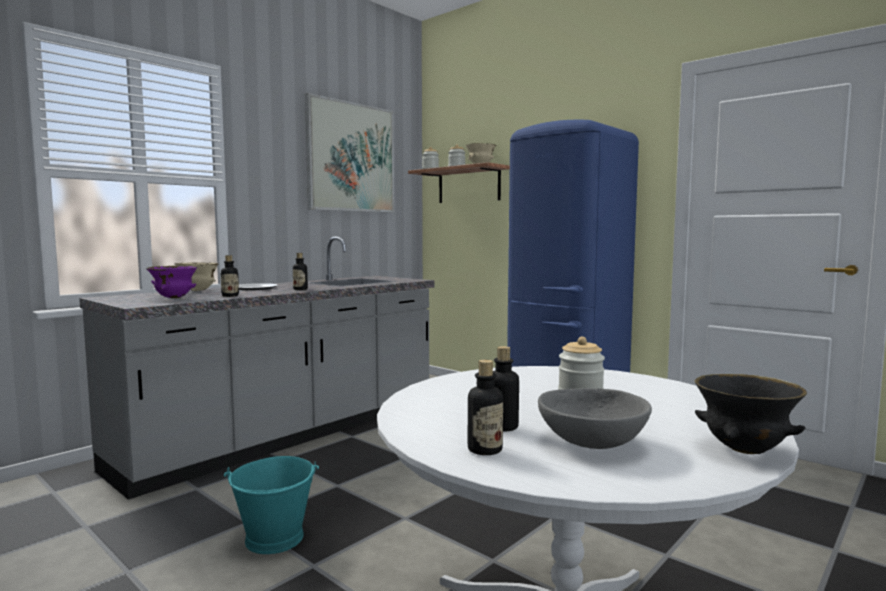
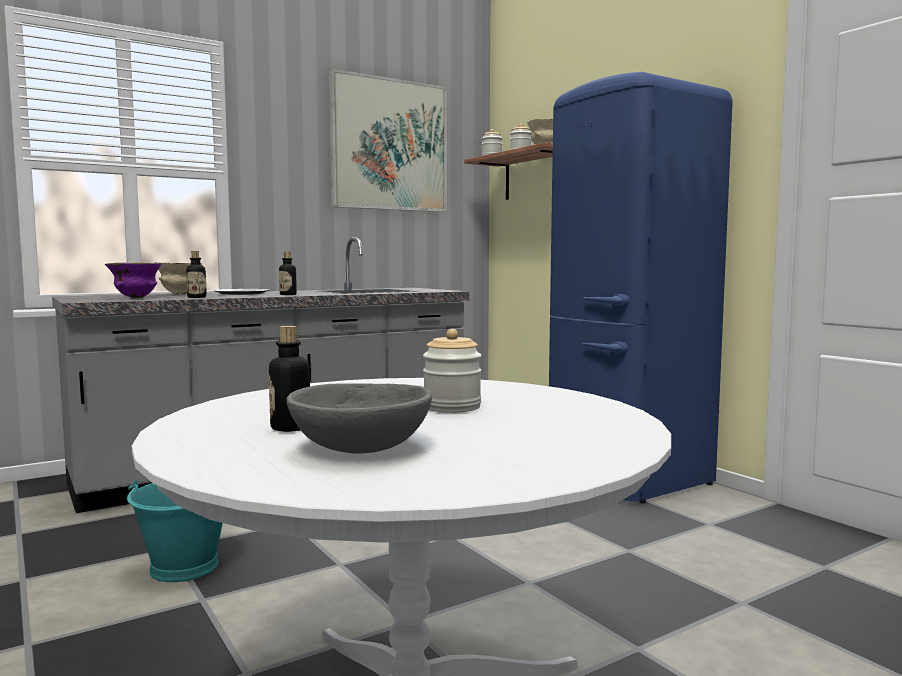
camera: 15 degrees right, 0 degrees up
(485, 449) = (223, 445): bottle -> none
(745, 450) = (546, 471): black bowl -> none

